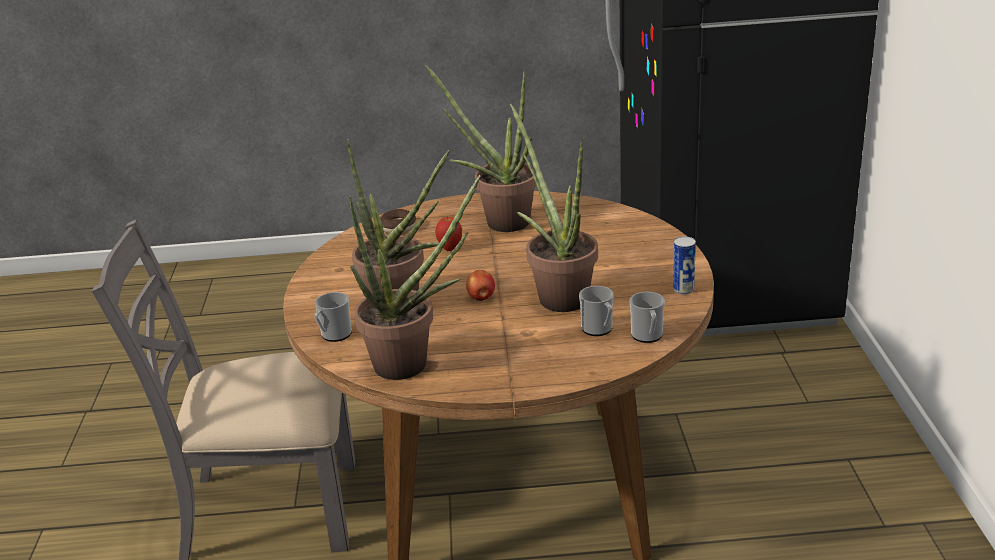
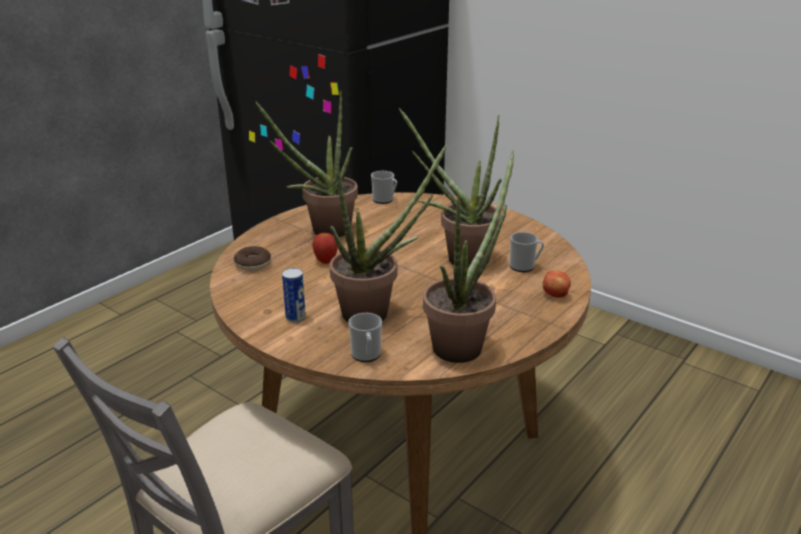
camera: 50 degrees left, 0 degrees up
(481, 298) = (416, 281): apple -> apple (556, 295)
(648, 336) = (556, 257): mug -> mug (385, 200)
(683, 289) = (519, 225): can -> can (295, 318)

